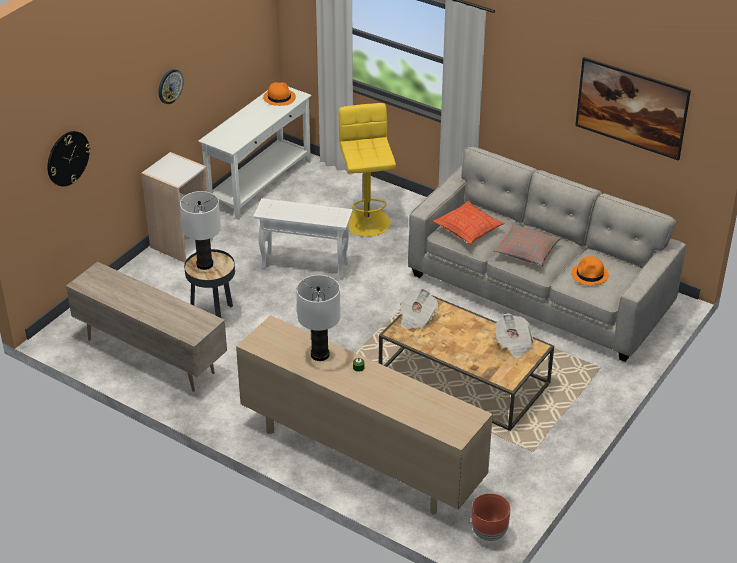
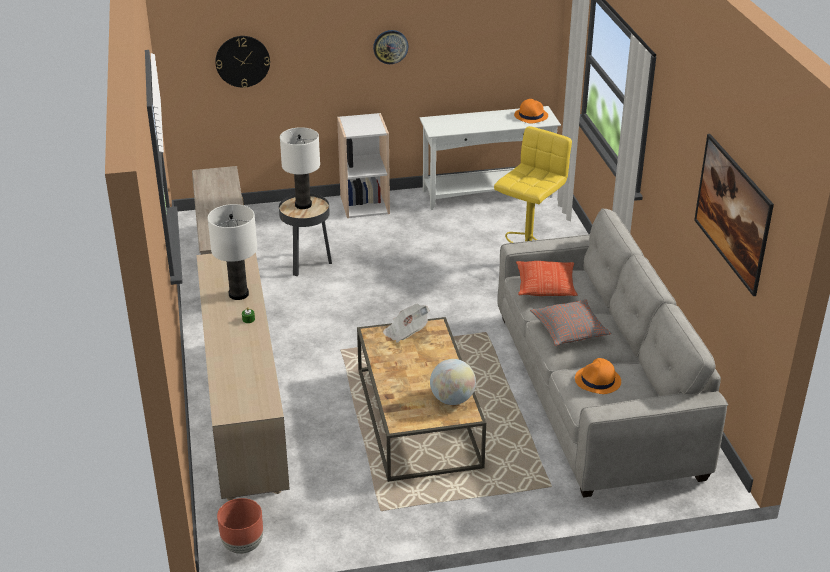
camera: 45 degrees right, 5 degrees down
(305, 266) = (427, 266): white side table -> none
(513, 344) = (452, 399): newspaper -> globe

